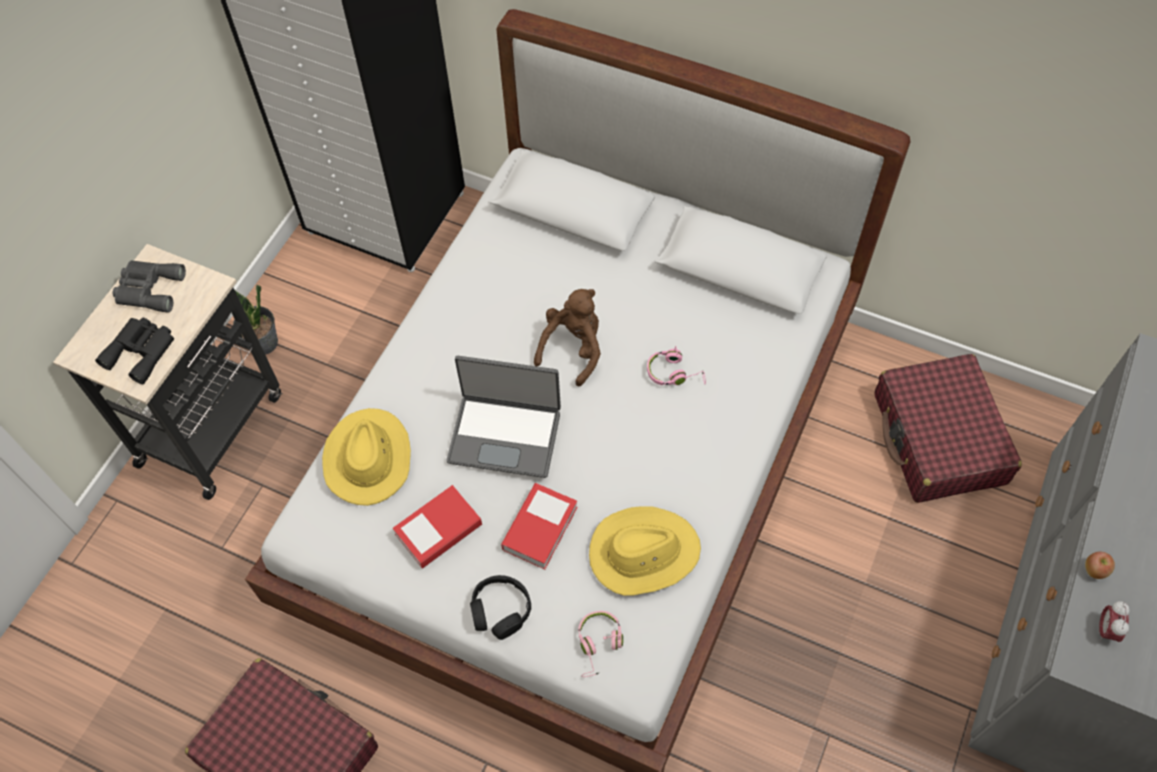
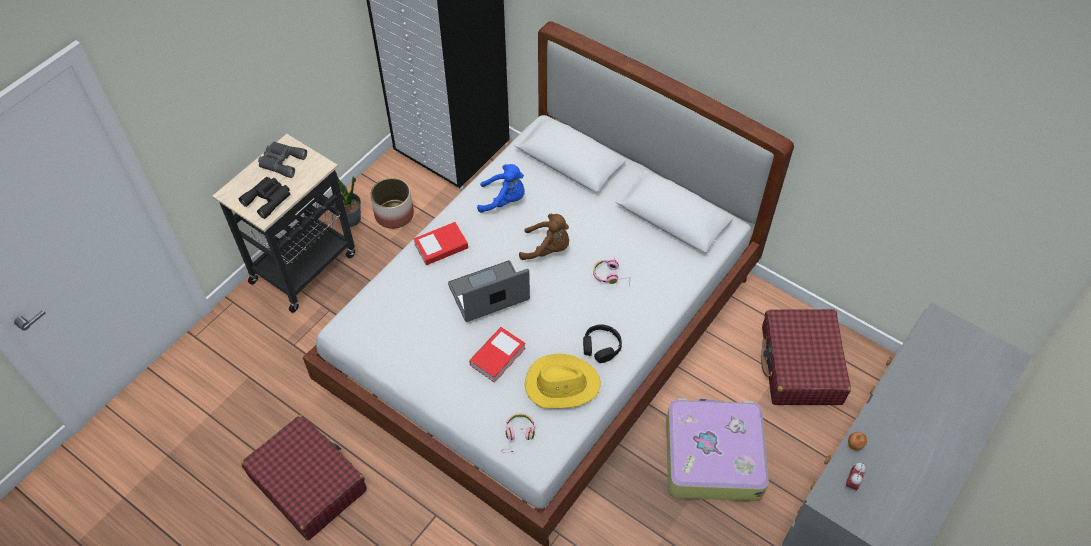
camera: 10 degrees right, 5 degrees down
(325, 324) = (394, 214): none -> planter
(368, 458) = (397, 292): yellow hat -> none
(438, 529) = (431, 345): book -> book (441, 246)
(493, 286) = (504, 200): none -> blue plush toy
(500, 610) = (459, 402): black headphones -> black headphones (601, 347)
(505, 435) = (489, 294): laptop -> laptop turned 135 degrees clockwise
(573, 348) = (548, 248): brown plush toy -> brown plush toy turned 60 degrees clockwise
(851, 593) = (712, 456): none -> suitcase

